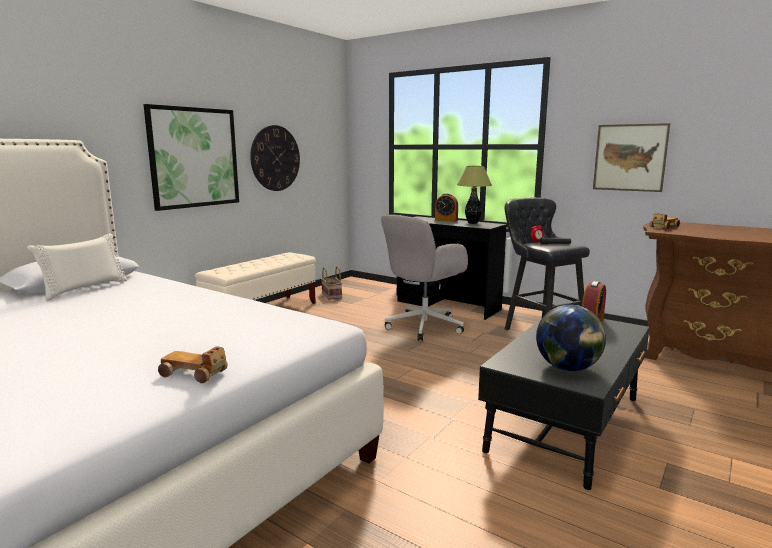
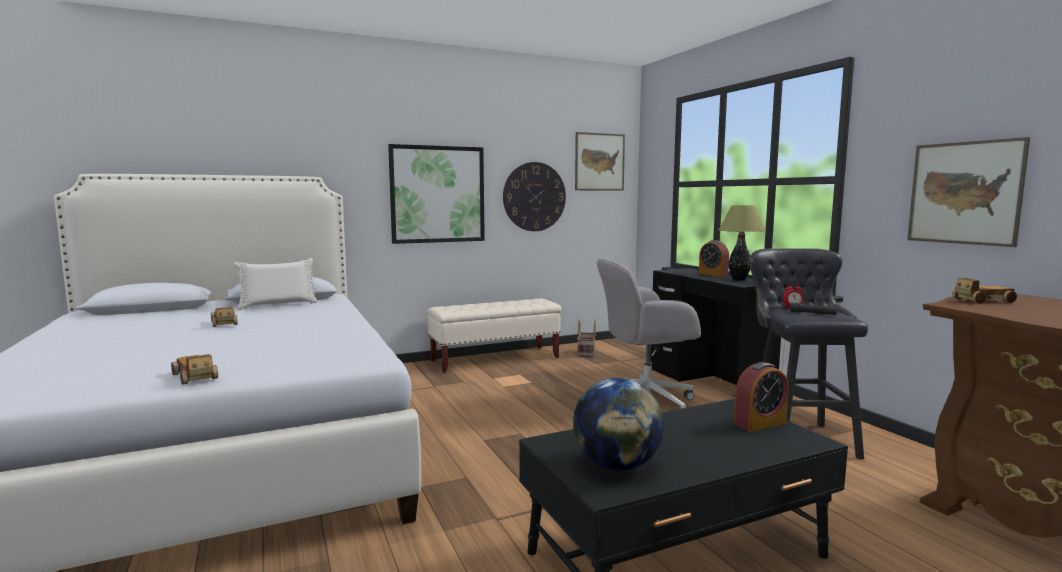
camera: 30 degrees right, 5 degrees down
(72, 317) = (224, 323): none -> toy car
(322, 125) = (599, 162): none -> picture

